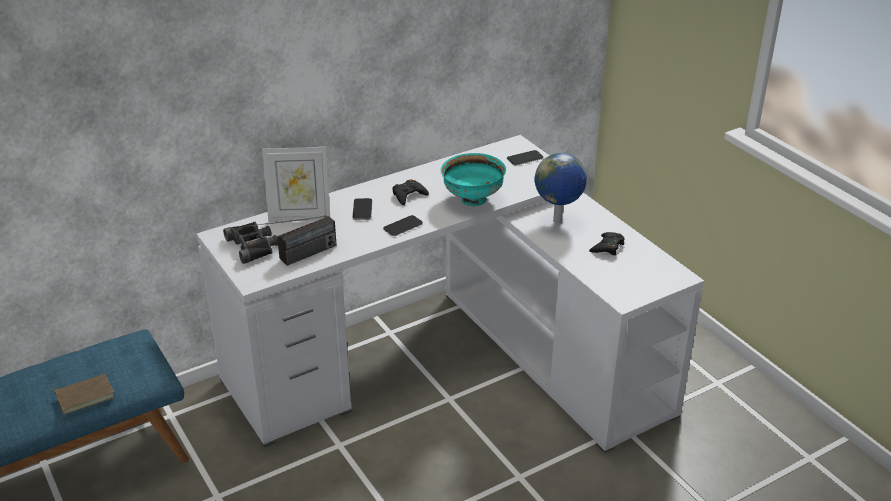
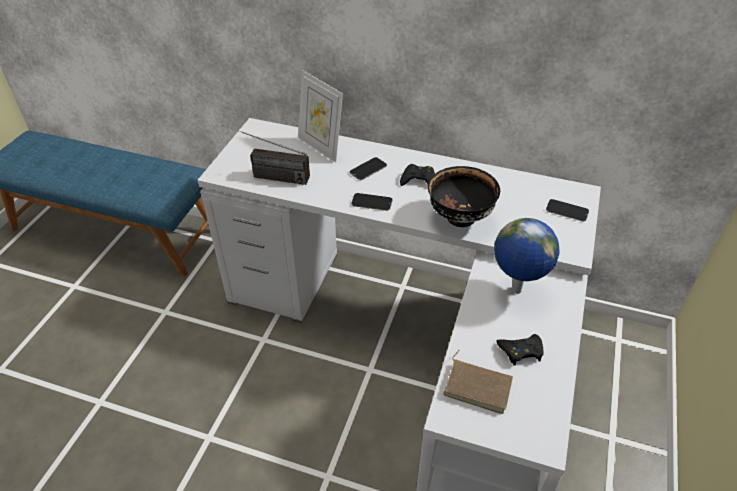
camera: 50 degrees right, 10 degrees up
(85, 395) = (117, 188): brown book -> brown book (478, 386)
(253, 246) = (261, 148): black binoculars -> none
(472, 200) = (459, 218): turquoise bowl -> black bowl

